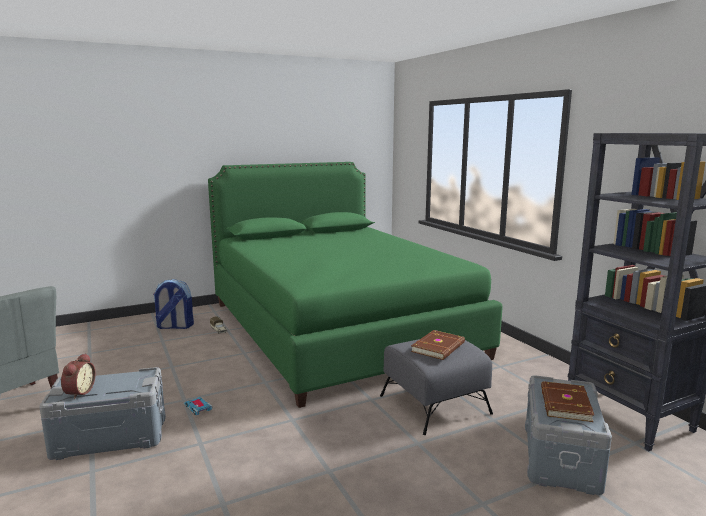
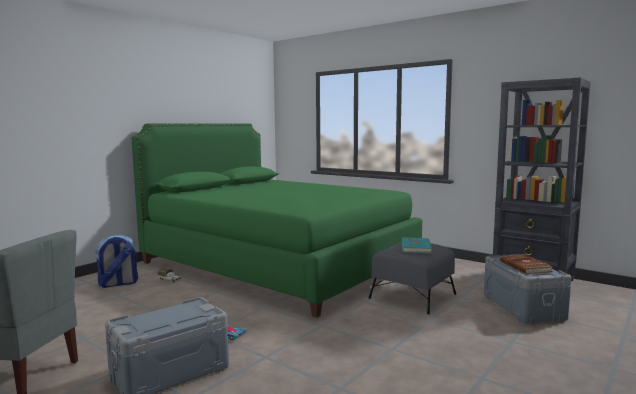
camera: 25 degrees left, 5 degrees down
(78, 392) = (147, 327): alarm clock -> none
(439, 347) = (417, 247): brown book -> turquoise book

